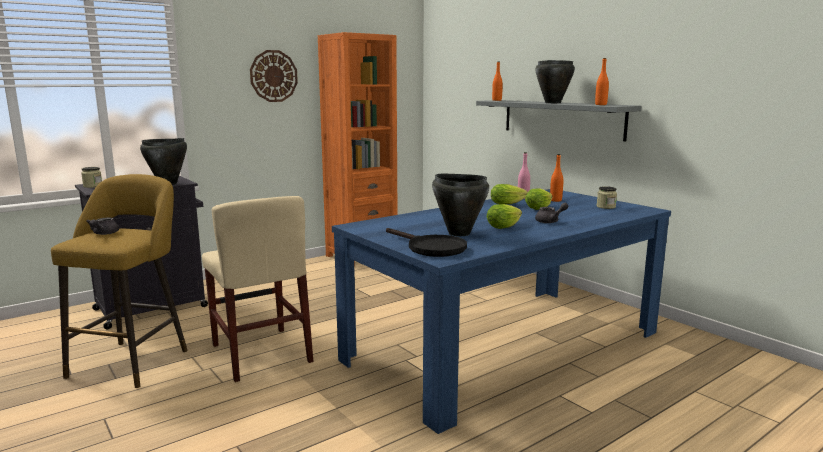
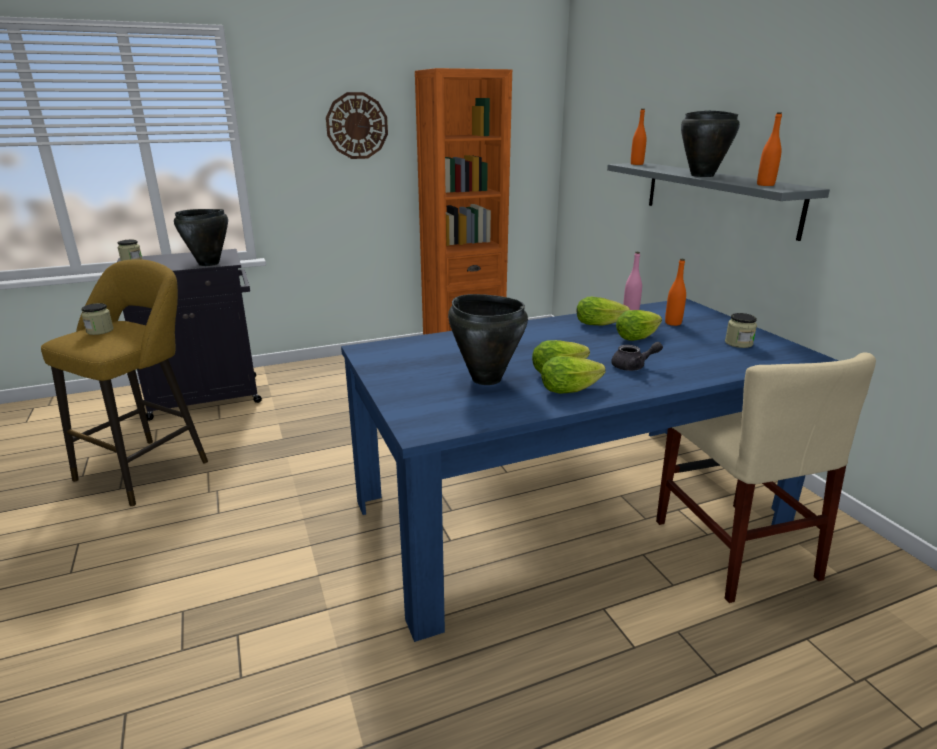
camera: 15 degrees right, 10 degrees up
(103, 234) = (100, 331): grey teapot -> jar
(261, 353) = (280, 477): beige chair -> beige chair (733, 548)
(430, 248) = (425, 404): black frying pan -> none
(522, 233) = (573, 388): none -> lettuce

